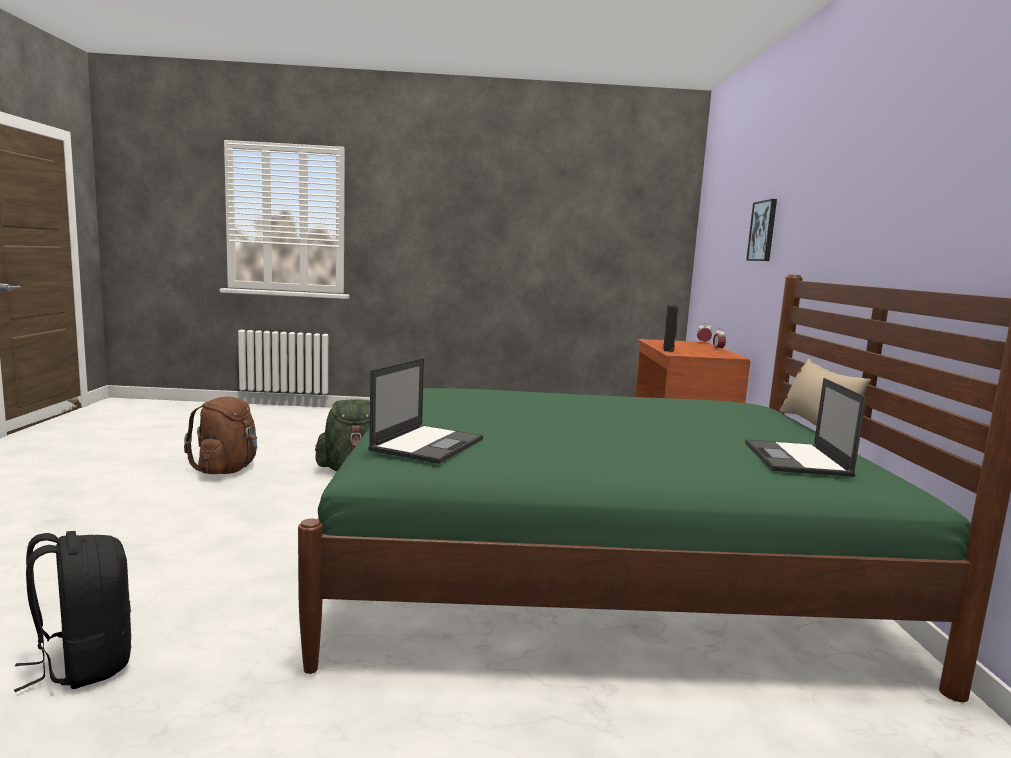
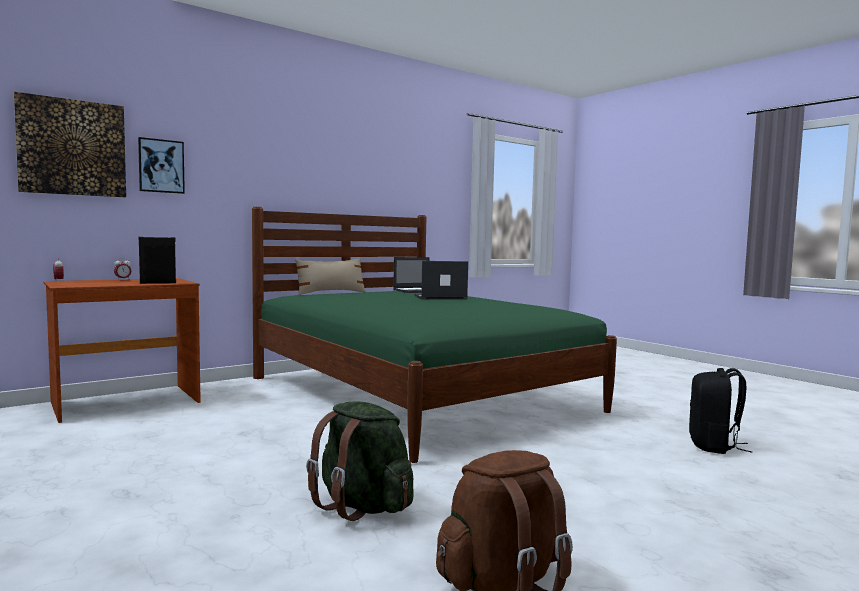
camera: 125 degrees left, 5 degrees down
(428, 444) = (538, 308): laptop -> laptop (439, 297)
(733, 223) = (72, 147): none -> picture

